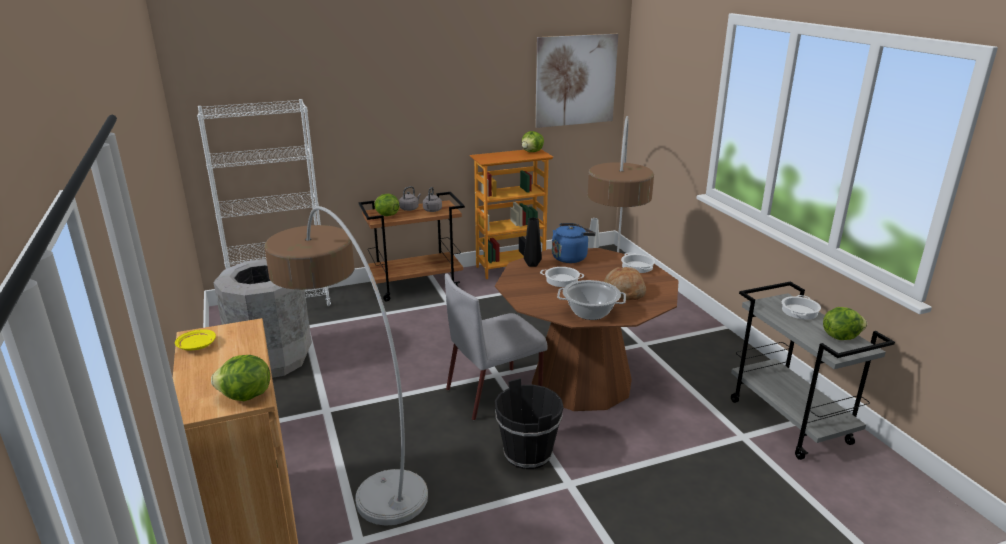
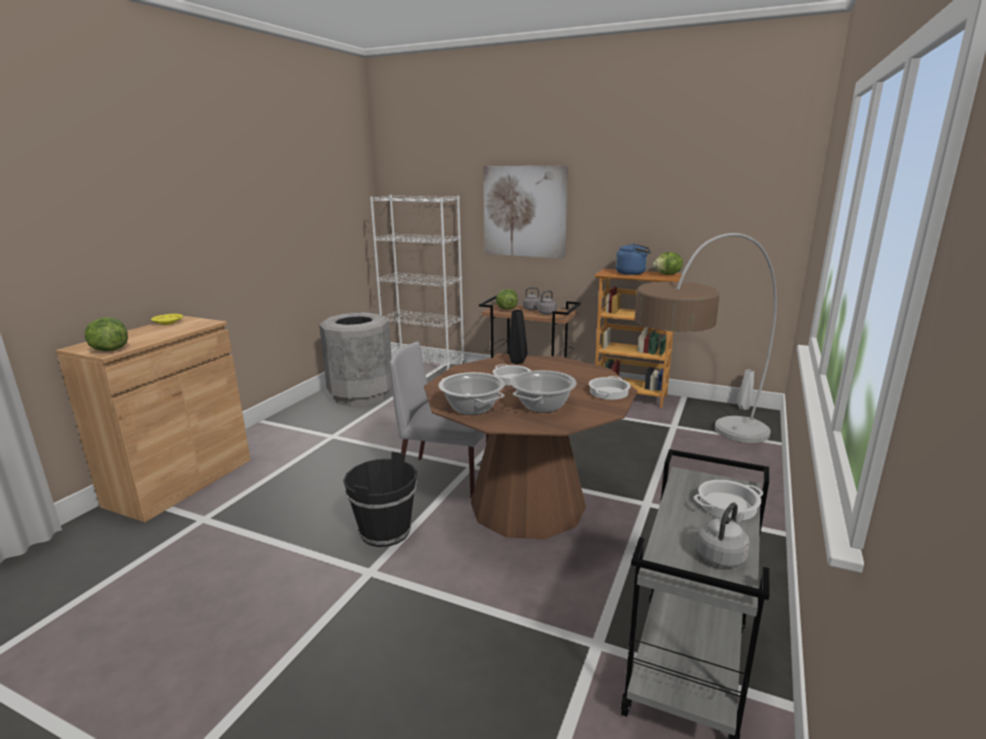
camera: 45 degrees right, 5 degrees down
(353, 446) = (305, 464): floor lamp -> none
(571, 257) = (563, 367): blue kettle -> blue kettle (632, 273)
(575, 80) = (740, 201): picture -> picture (524, 211)
(624, 292) = (542, 405): bread -> cooking pot
(840, 336) = (722, 555): lettuce -> grey kettle

